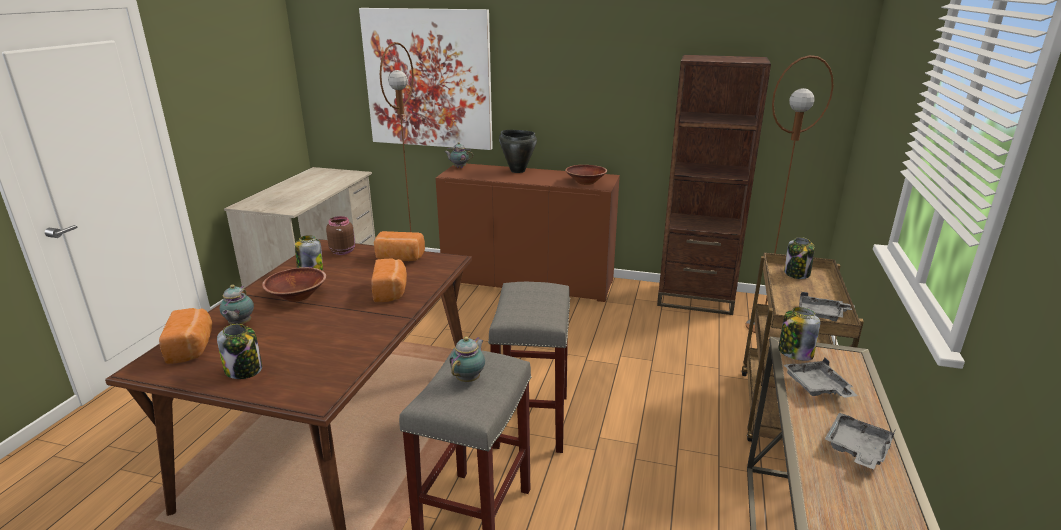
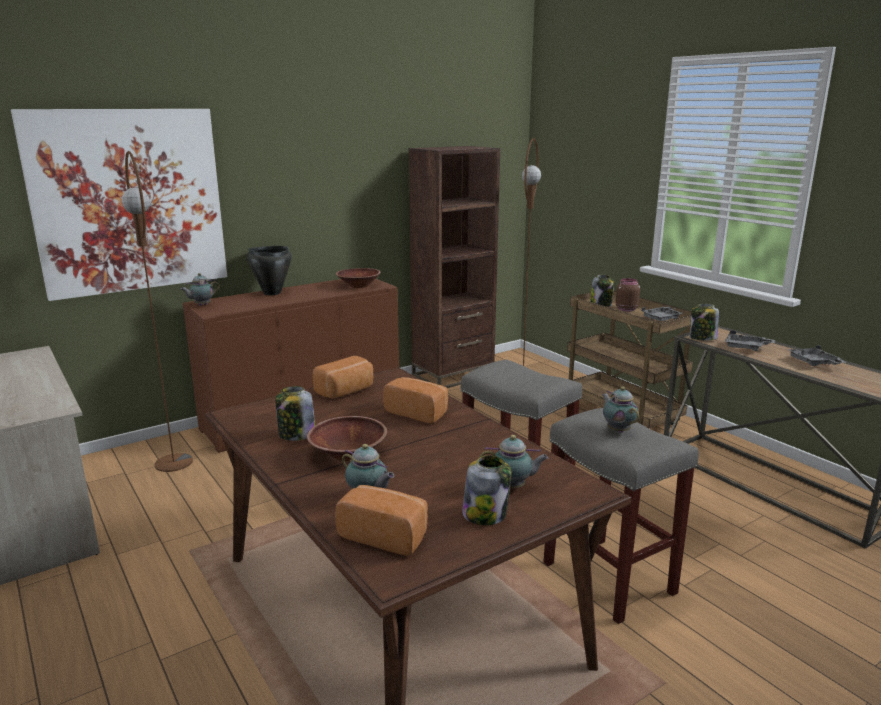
camera: 50 degrees left, 5 degrees down
(296, 366) = (513, 487): none -> teapot
(343, 251) = (272, 409): brown jar -> brown jar (625, 309)

